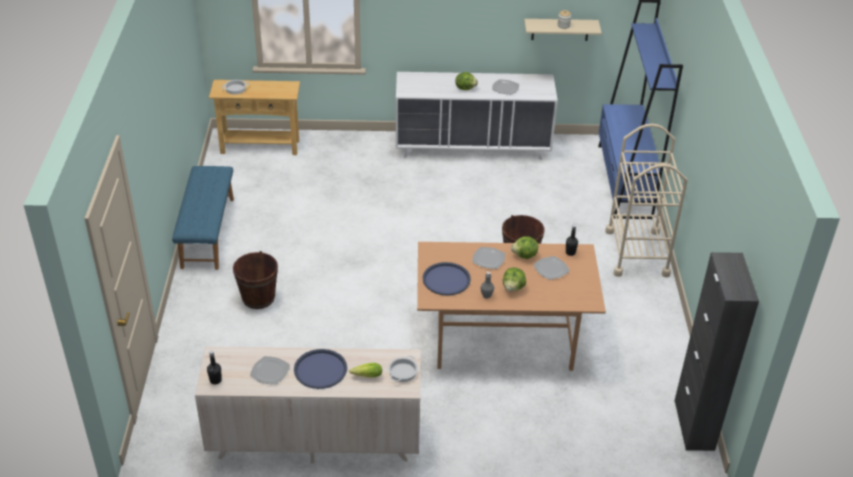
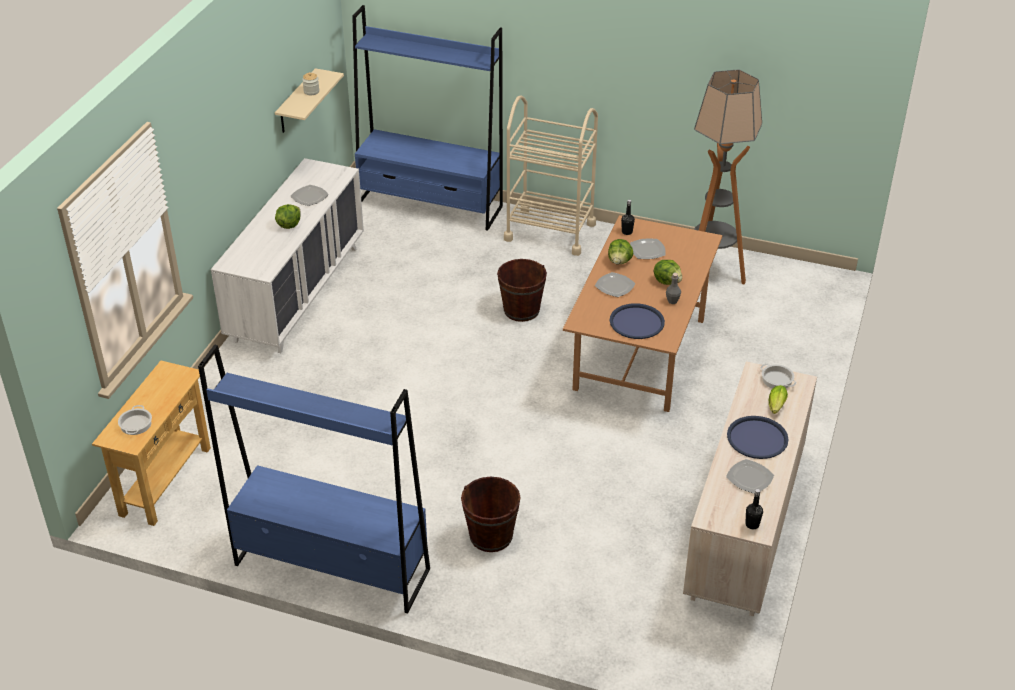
camera: 70 degrees left, 0 degrees up
(207, 232) = (331, 566): blue bench -> blue bookcase
(643, 364) = (710, 275): none -> floor lamp
(694, 425) = (796, 270): black cabinet -> none

